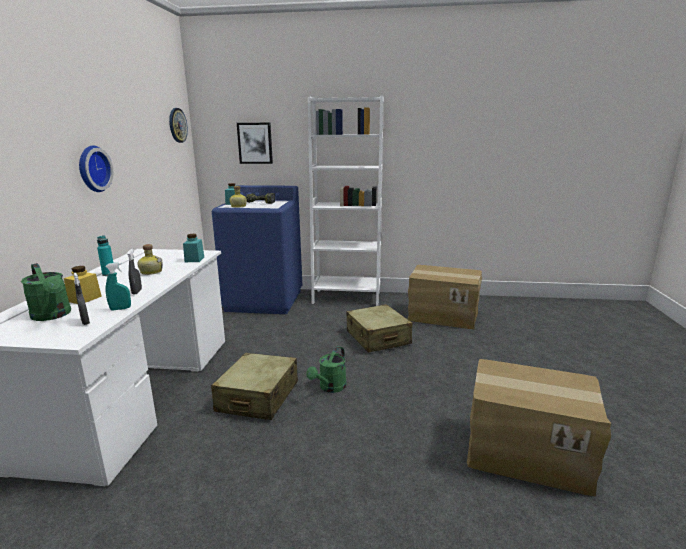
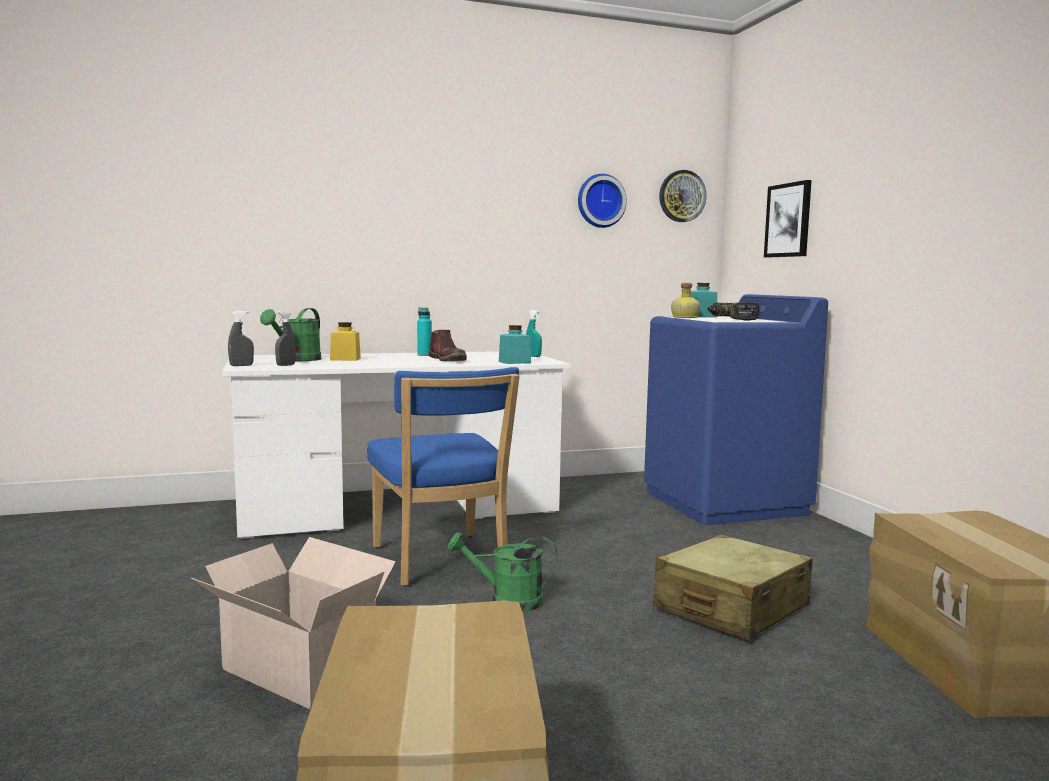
camera: 65 degrees right, 10 degrees down
(92, 169) = (473, 237): wall clock -> wall clock (600, 201)
(120, 309) = (325, 366): turquoise spray bottle -> turquoise spray bottle (533, 356)
(137, 292) = (378, 364): grey spray bottle -> grey spray bottle (241, 365)
(151, 272) = (448, 360): bottle -> brown boot
(258, 397) = (440, 562): beige suitcase -> blue chair
(346, 297) = (857, 552): white bookcase -> none
(366, 474) = (297, 667): none -> cardboard box

